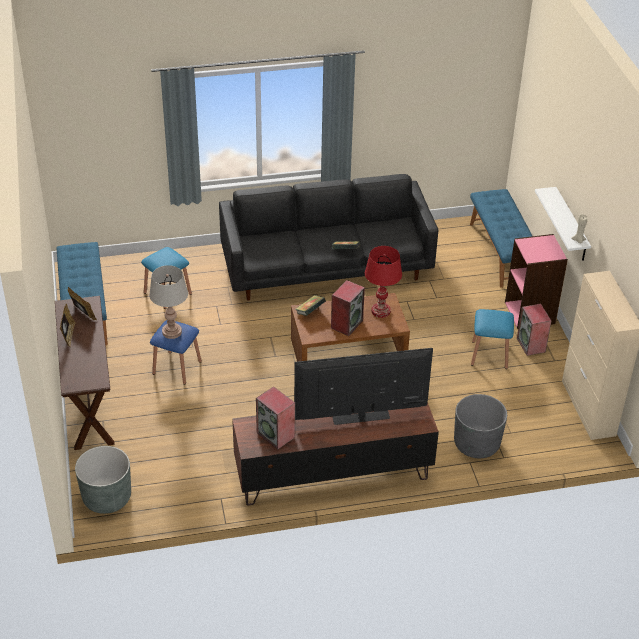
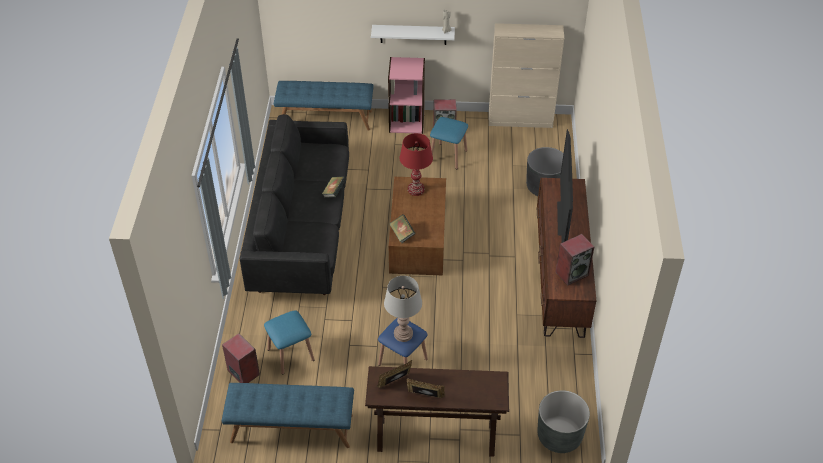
camera: 75 degrees left, 5 degrees up
(346, 324) = (425, 214): speaker -> speaker (243, 372)

